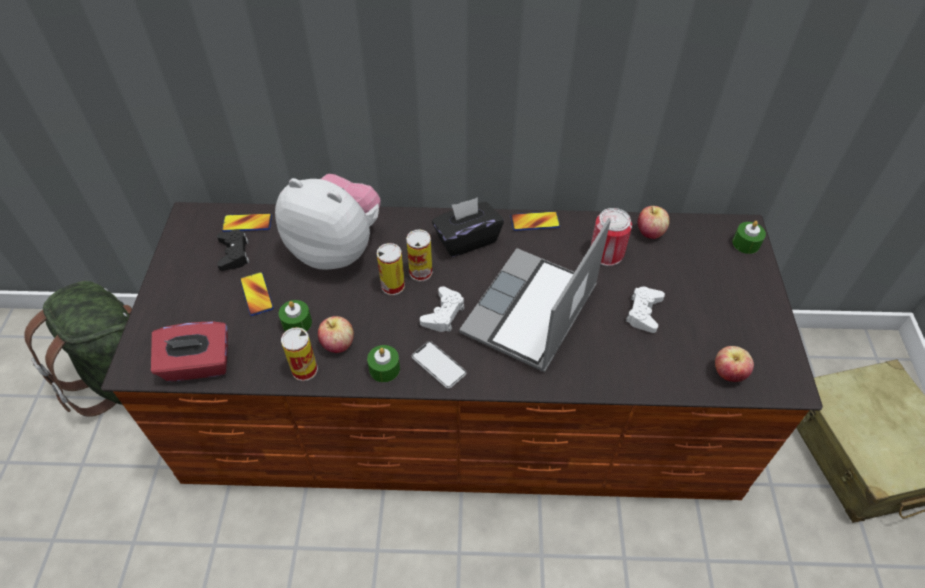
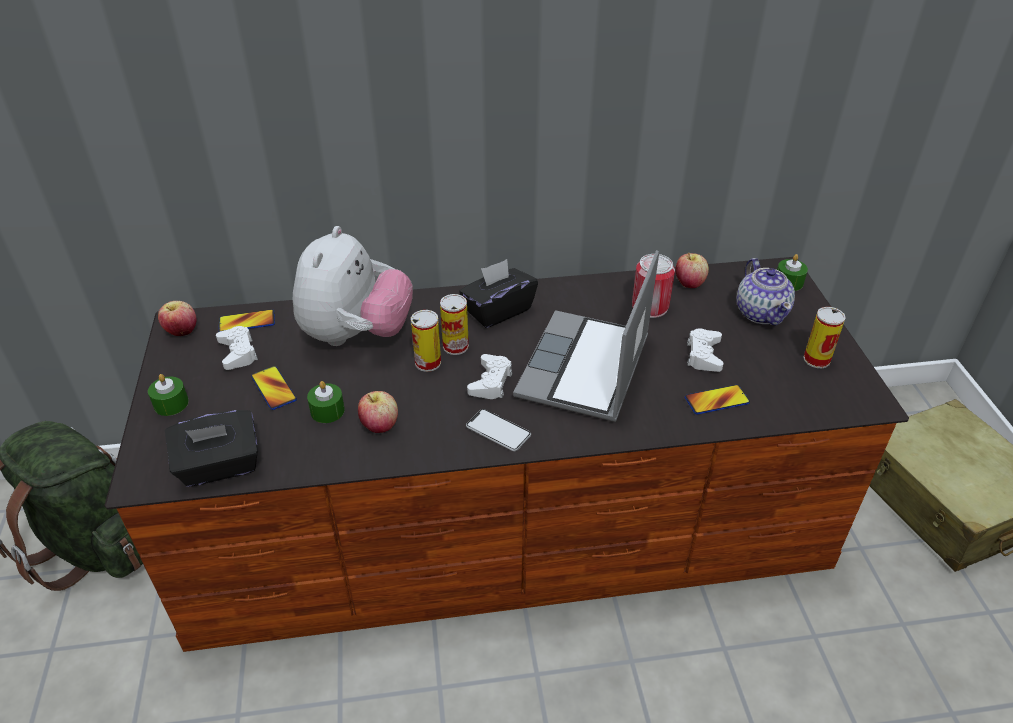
camera: 10 degrees left, 10 degrees down
(198, 365) = (220, 466): red tissue box -> black tissue box
(234, 253) = (238, 352): black game controller -> white game controller
(304, 370) = (347, 455): can -> can (816, 359)
(337, 249) = (356, 335): plush toy -> plush toy turned 90 degrees clockwise
(384, 369) = (438, 442): green candle -> green candle (171, 404)
(535, 222) = (567, 286): phone -> phone (716, 400)
(710, 273) = (761, 312): none -> teapot
(728, 374) = (806, 399): apple -> apple (182, 332)

